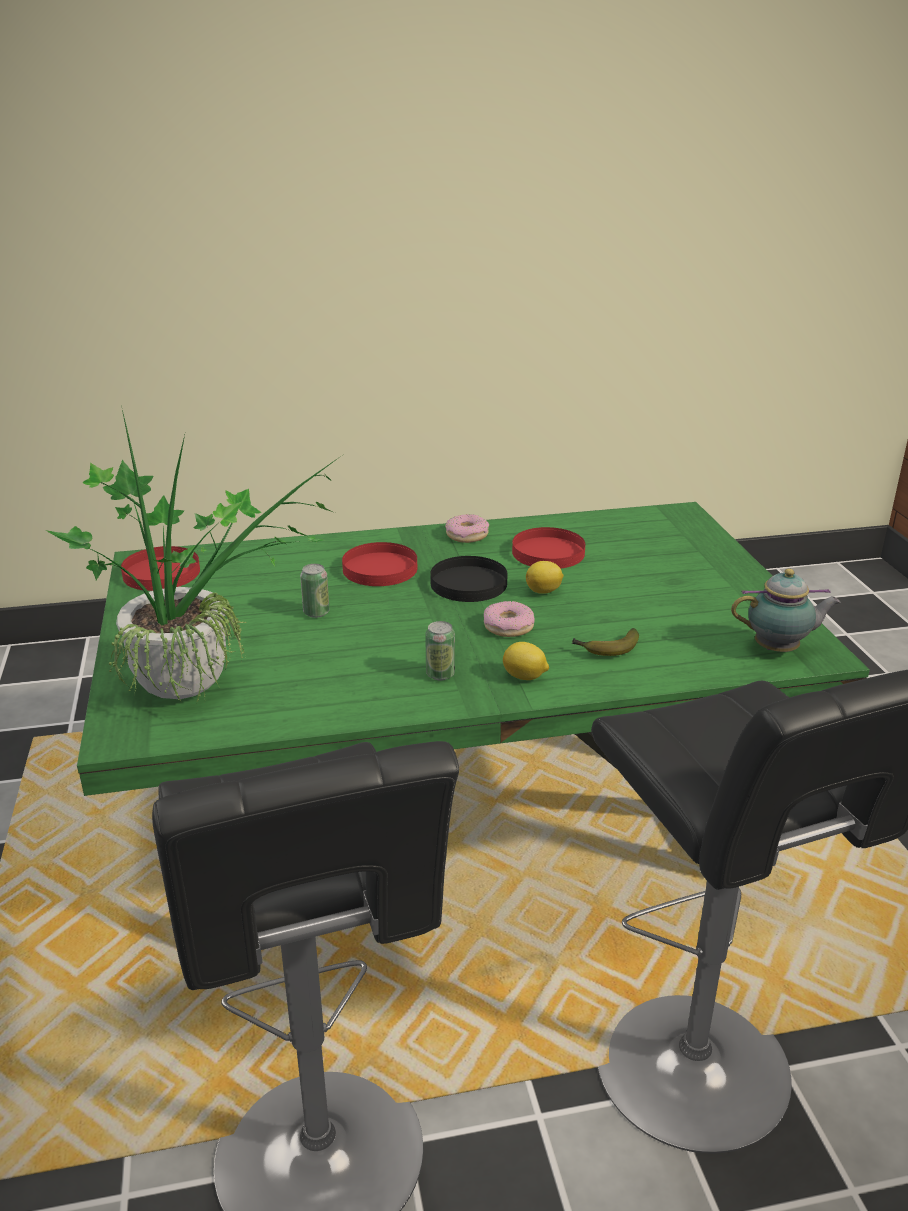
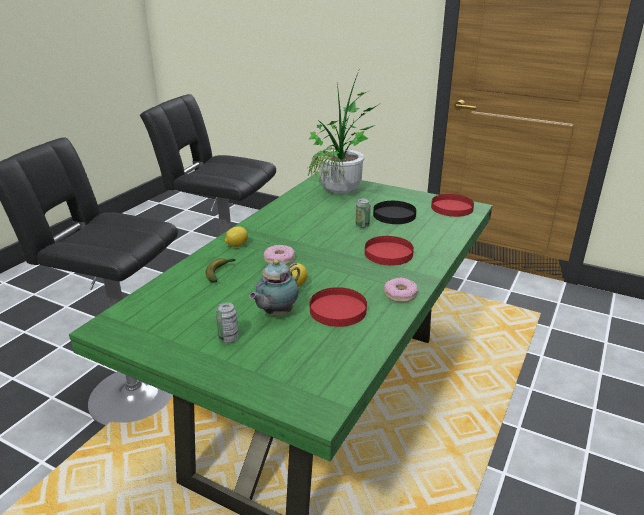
camera: 130 degrees right, 0 degrees up
(440, 674) = (270, 231): can -> can (228, 338)
(469, 583) = (336, 268): black plate -> black plate (394, 215)
(779, 649) = (130, 318): teapot -> teapot (276, 313)

